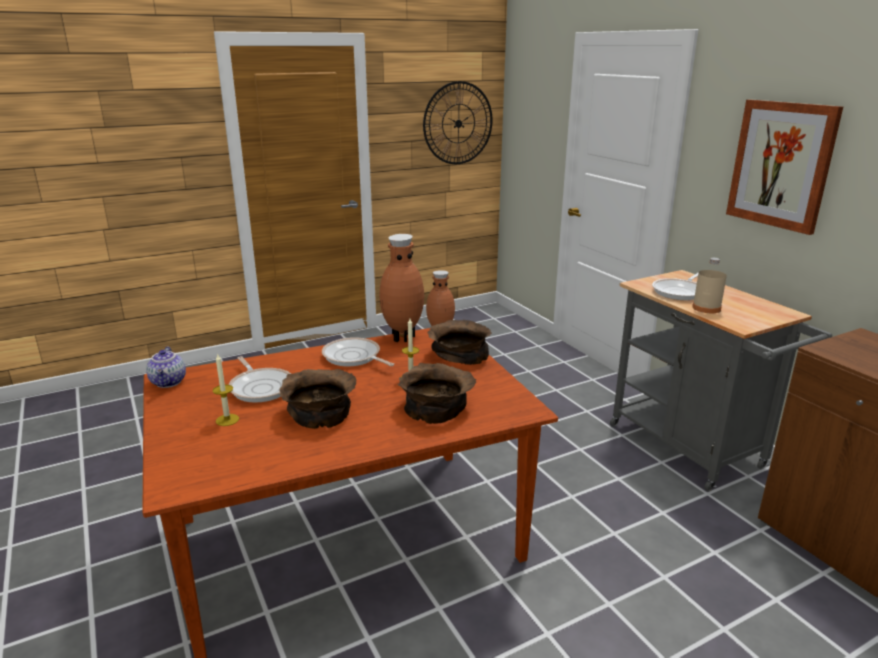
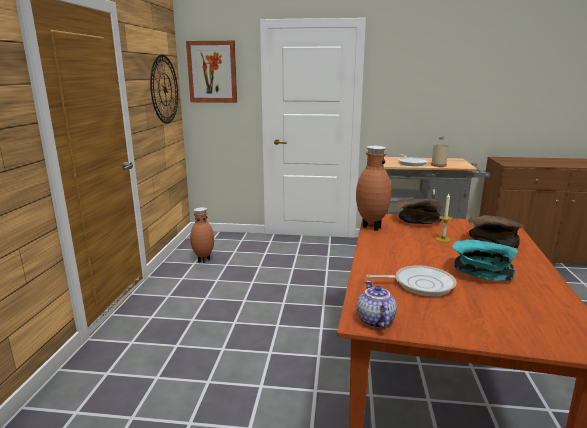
camera: 55 degrees left, 5 degrees down
(169, 382) = (374, 320): teapot -> teapot turned 120 degrees counterclockwise
(227, 420) = (476, 307): candle -> none
(321, 411) = (479, 272): brown bowl -> turquoise bowl
(353, 357) = (391, 246): frying pan -> none
(781, 165) = (431, 87): picture -> picture (212, 72)

